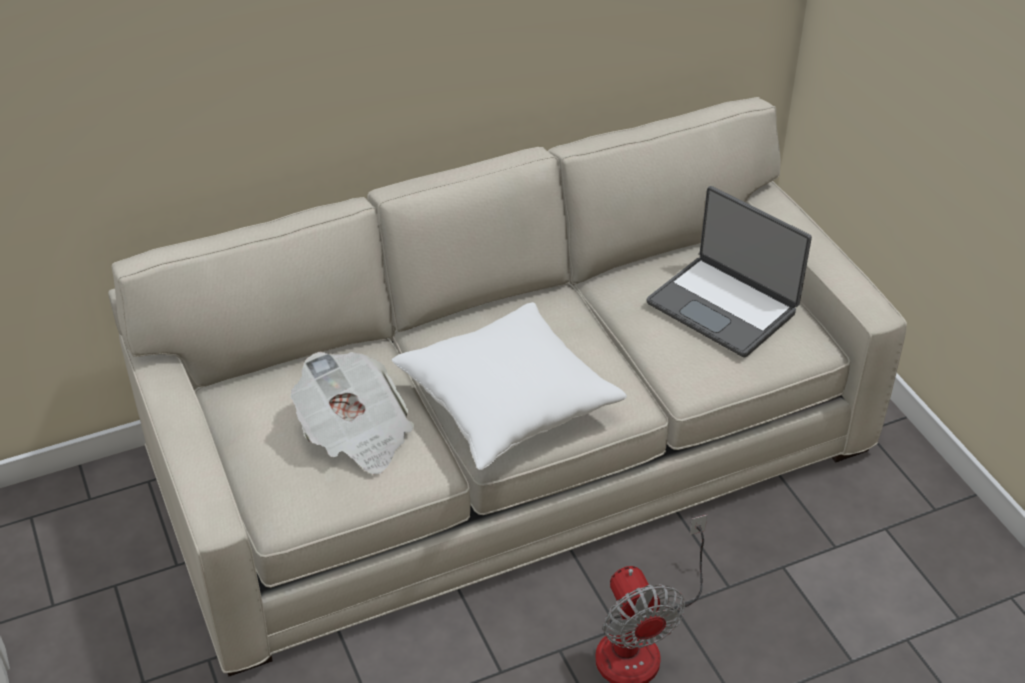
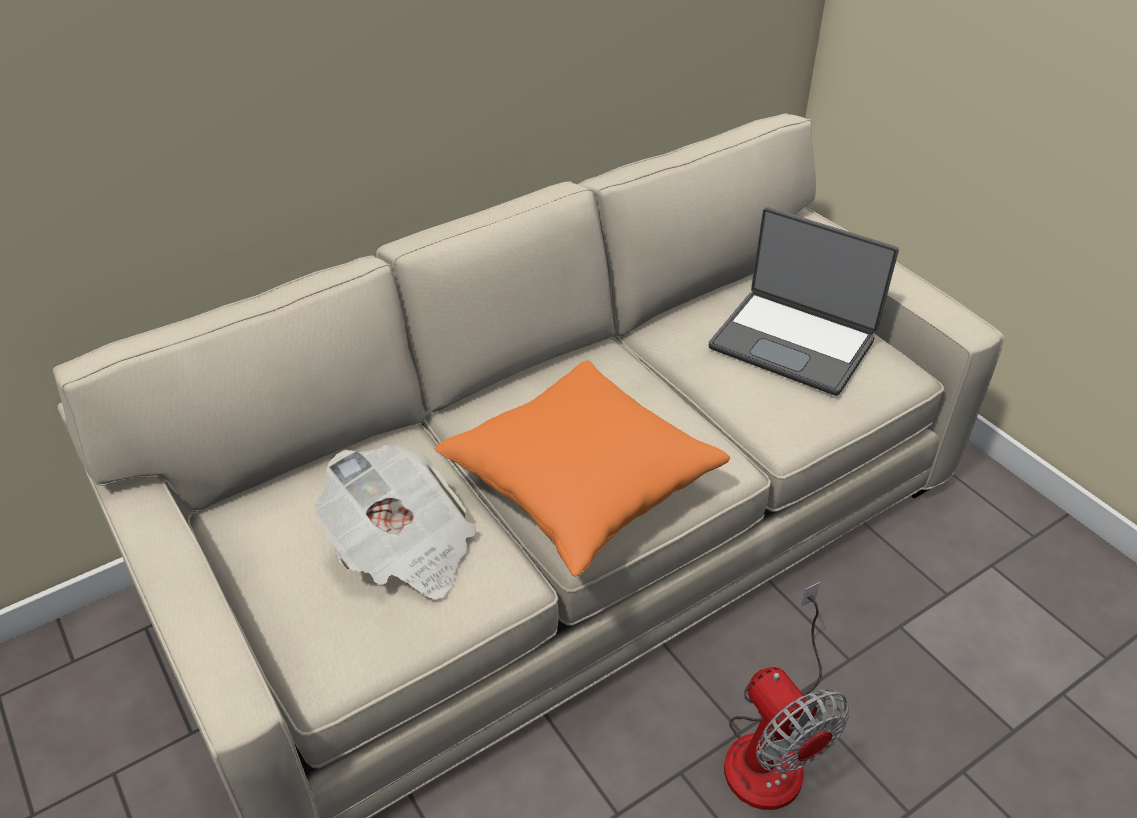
camera: 10 degrees left, 0 degrees up
(507, 401) = (581, 482): white pillow -> orange pillow

